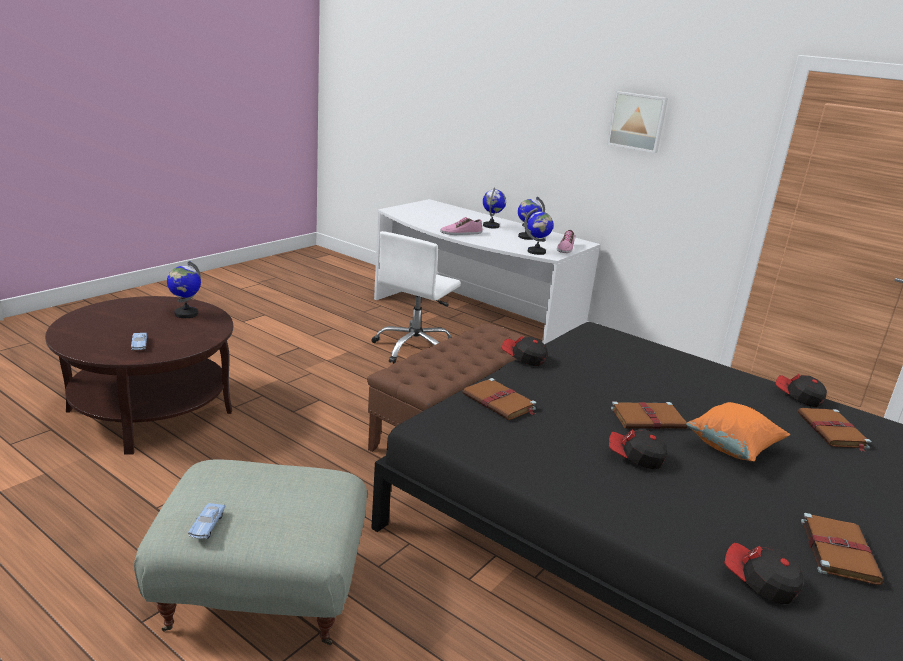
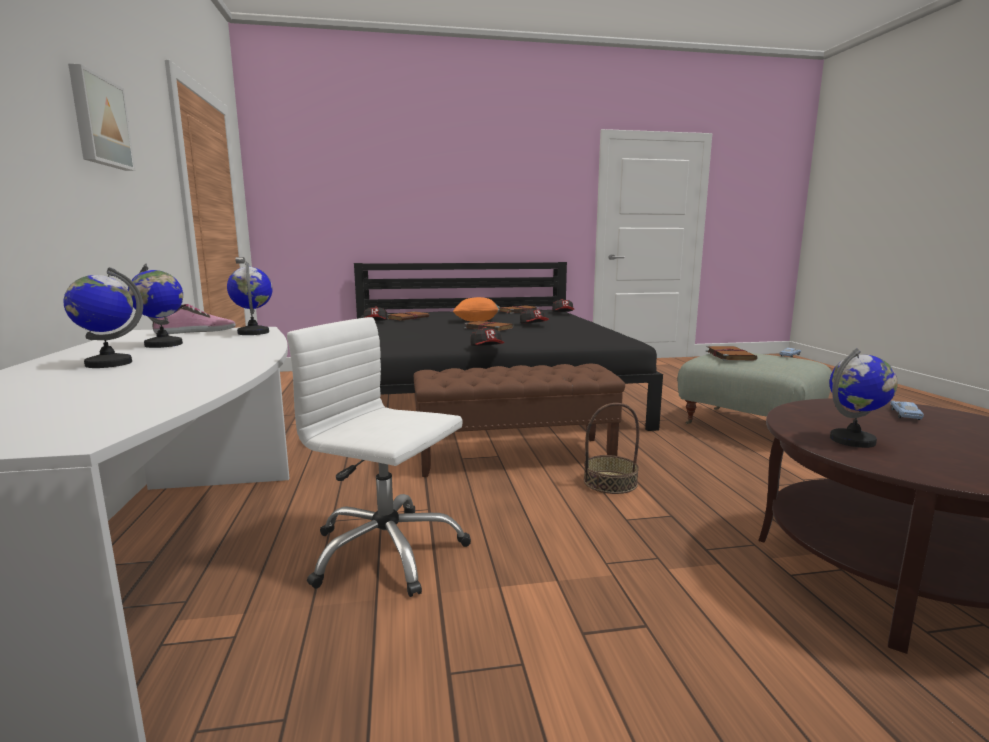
camera: 135 degrees left, 10 degrees down
(354, 426) = (610, 482): none -> basket
(414, 348) = (386, 552): white office chair -> white office chair turned 135 degrees counterclockwise
(461, 233) = (226, 361): shoe -> none
(499, 402) = (561, 341): brown book -> brown book (729, 355)

